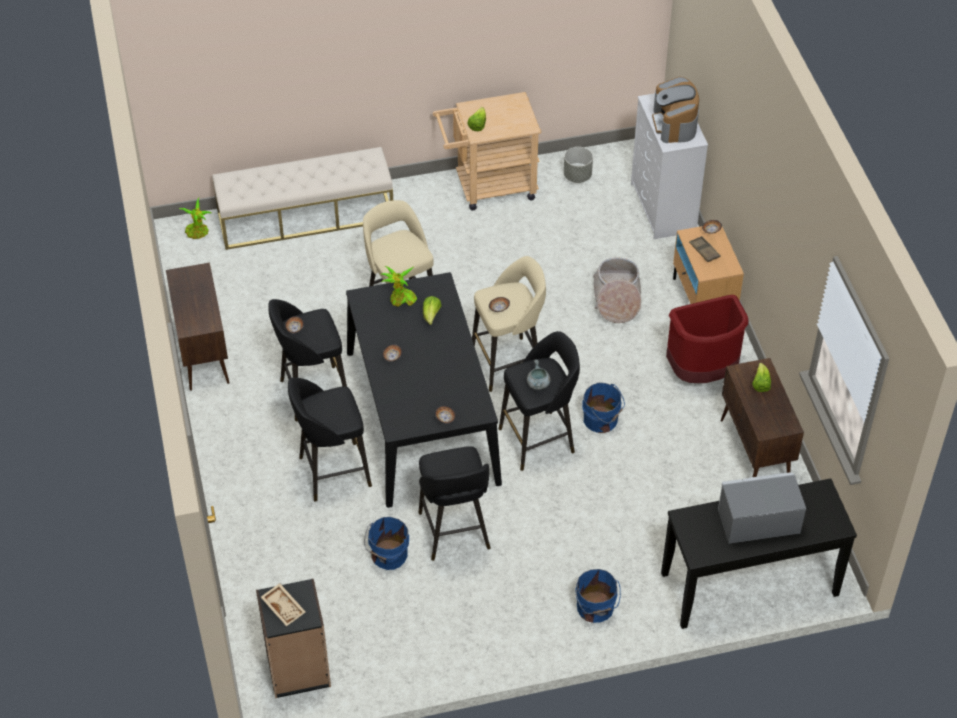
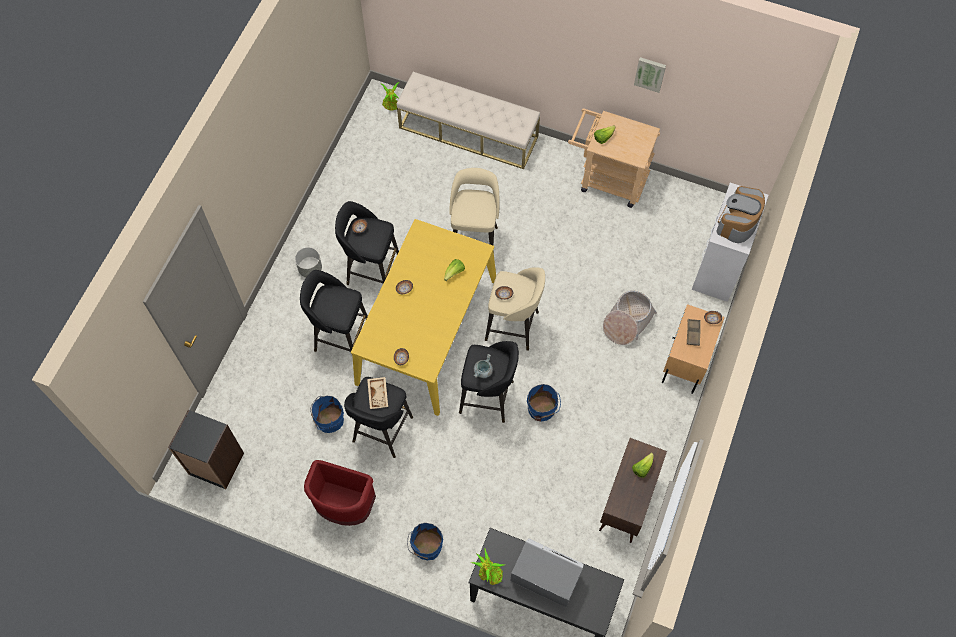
camera: 35 degrees right, 15 degrees up
(203, 353) = (328, 198): brown cabinet -> none
(284, 607) = (194, 433): beige tray -> beige tray (378, 394)
(401, 300) = (444, 248): potted plant -> potted plant (489, 573)
(422, 416) = (427, 331): black dining table -> yellow dining table
(499, 25) = (650, 73): none -> picture
(577, 176) = (677, 206): grey planter -> grey planter (310, 269)
(703, 372) = (641, 417): red trash can -> red trash can (345, 506)

